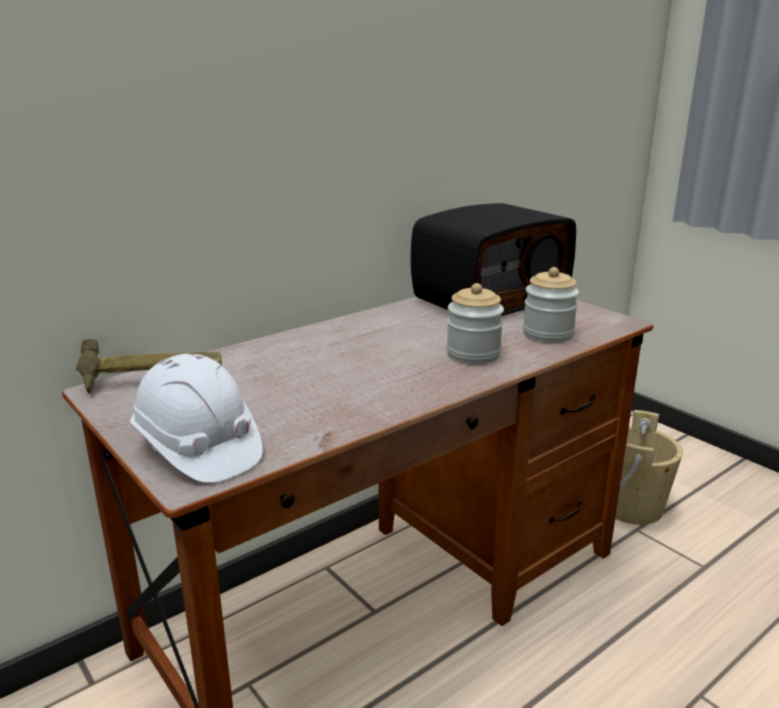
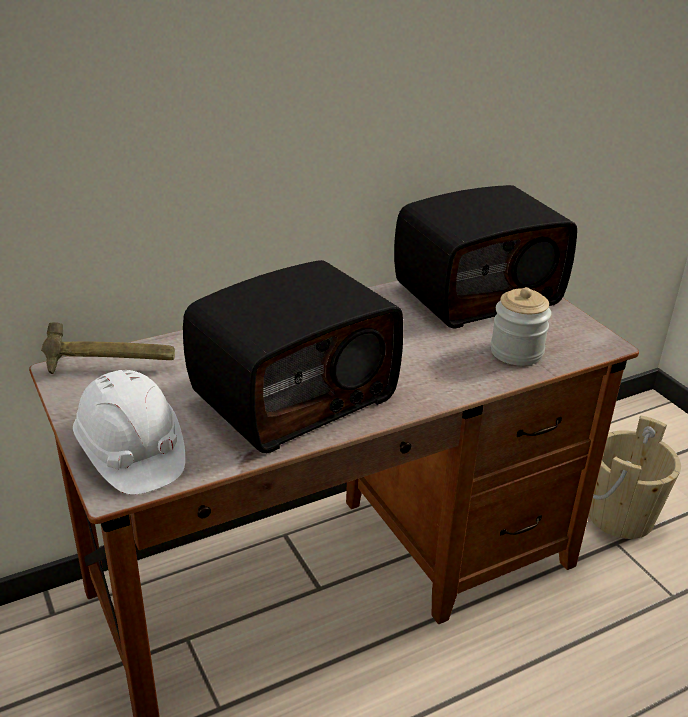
camera: 10 degrees right, 10 degrees up
(352, 384) = (293, 395): none -> radio
(473, 354) = (426, 370): jar -> none

